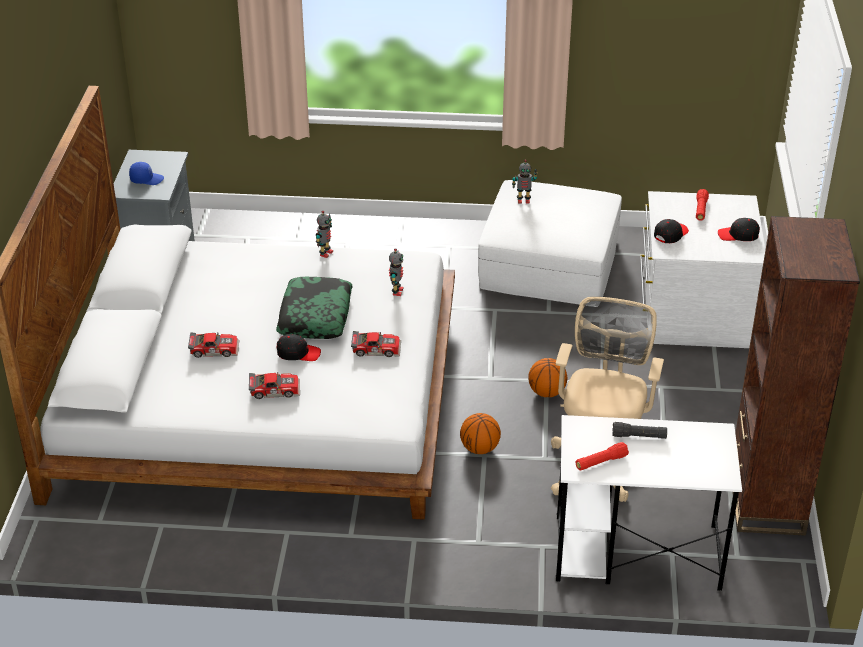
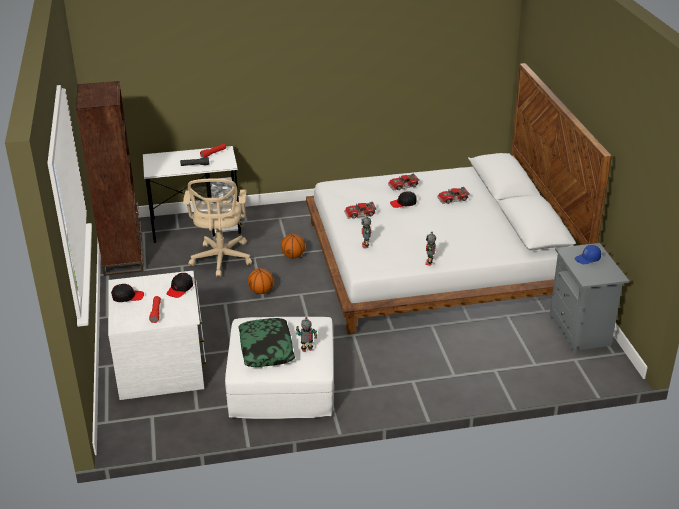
camera: 165 degrees right, 5 degrees down
(315, 316) = (408, 225): pillow -> pillow (266, 349)

